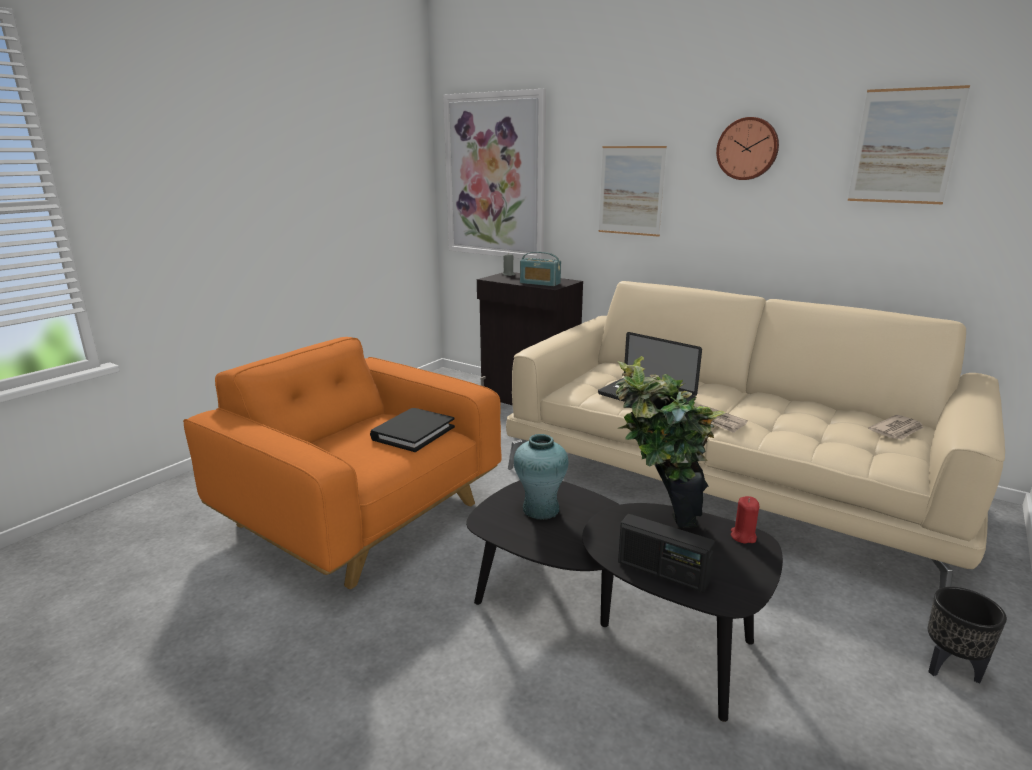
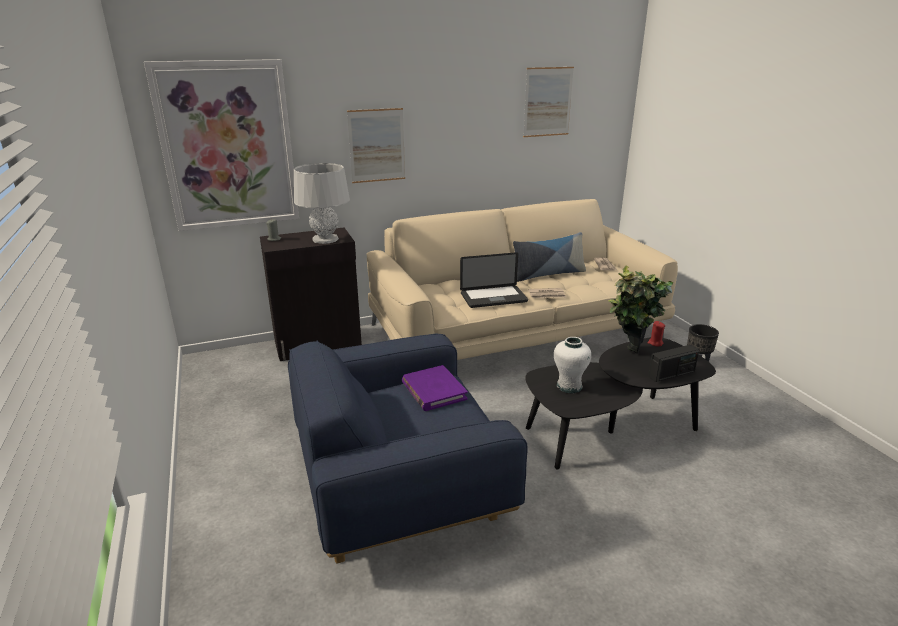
camera: 55 degrees left, 5 degrees up
(360, 515) = (399, 485): orange armchair -> blue armchair
(413, 433) = (433, 391): black book -> purple book
(540, 283) = (325, 239): radio -> grey table lamp
(540, 509) = (569, 386): turquoise vase -> white vase
(747, 149) = (461, 107): wall clock -> none
(782, 407) = (548, 274): none -> pillow

